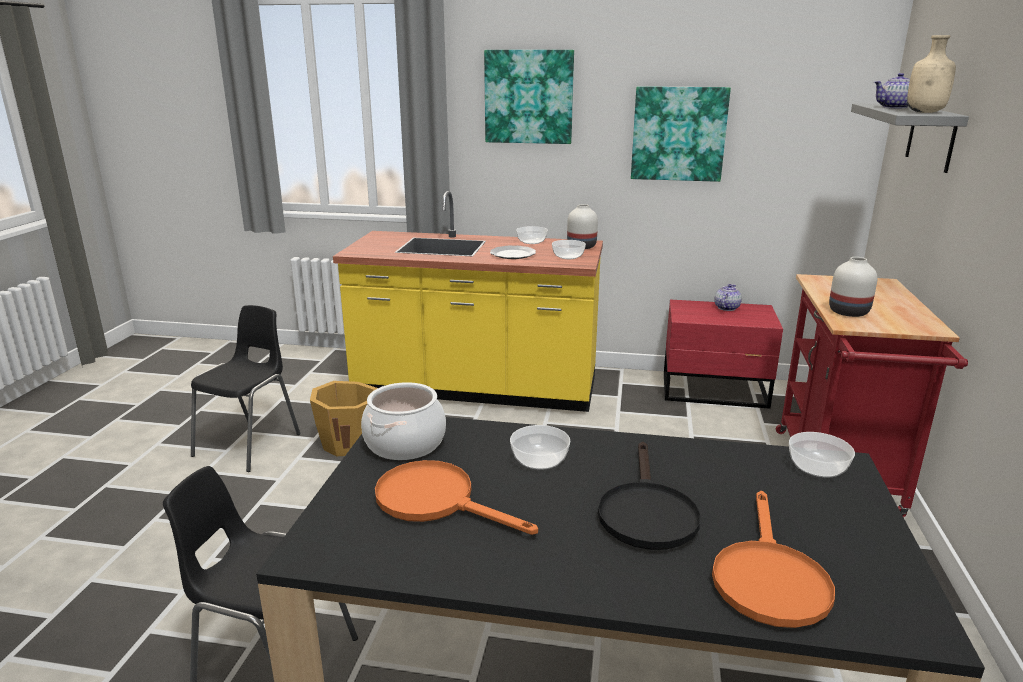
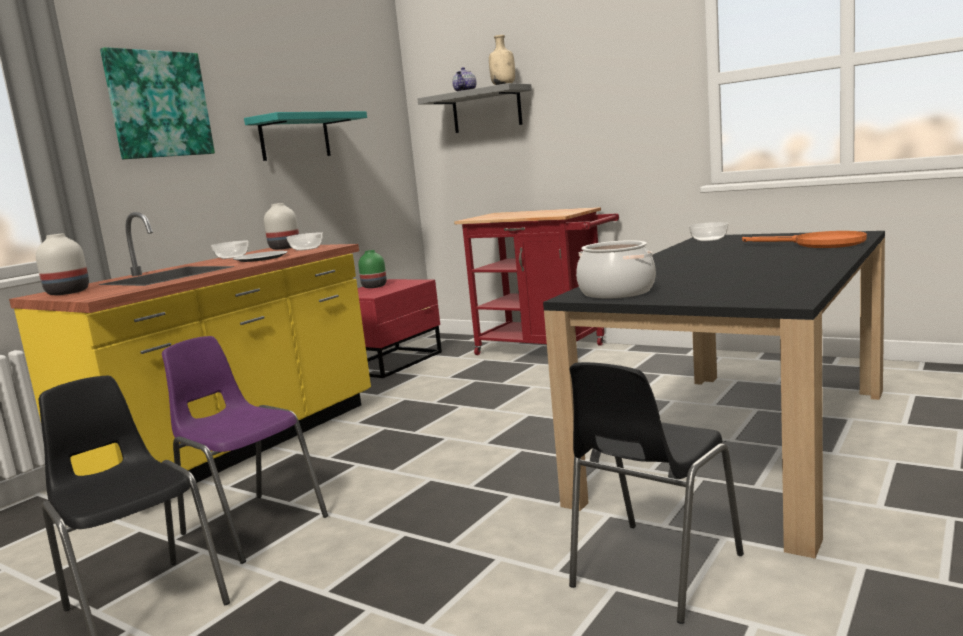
camera: 65 degrees left, 10 degrees down
(350, 442) = (252, 525): orange bucket -> purple chair
(436, 501) = (718, 283): orange frying pan -> none
(539, 460) = (670, 270): bowl -> none
(646, 512) = (748, 255): black frying pan -> none
(678, 134) = (295, 137): picture -> turquoise shelf
(726, 308) = (374, 286): teapot -> green vase
(847, 312) = (539, 215): white vase -> white vase (66, 292)

